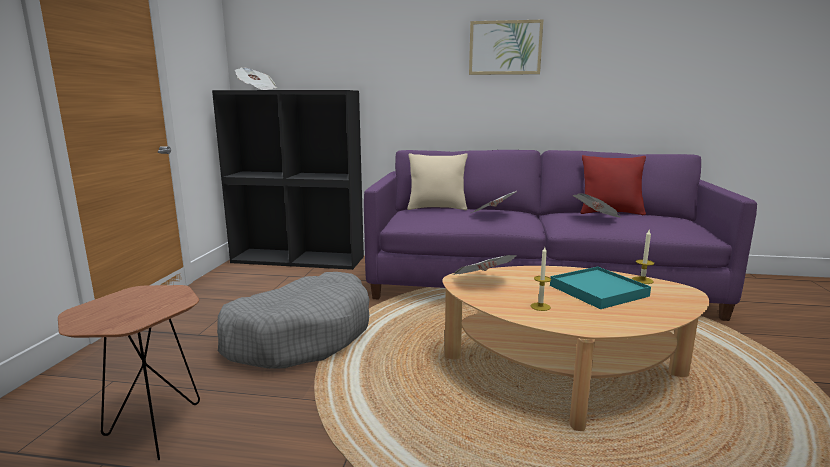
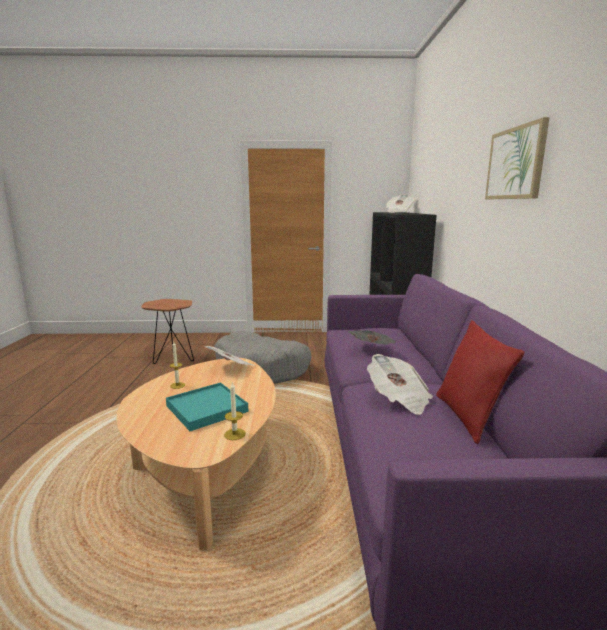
camera: 80 degrees right, 0 degrees up
(437, 208) = (396, 334): beige pillow -> none

